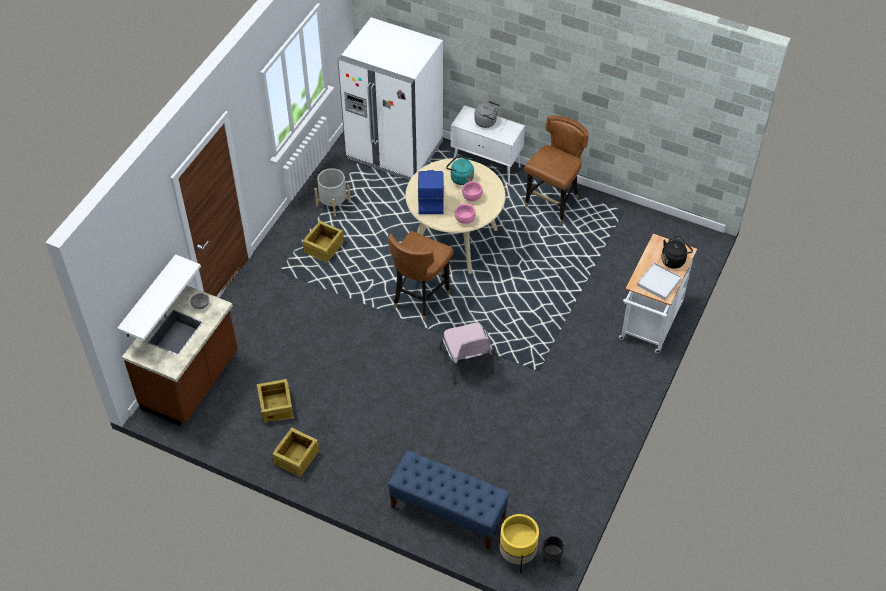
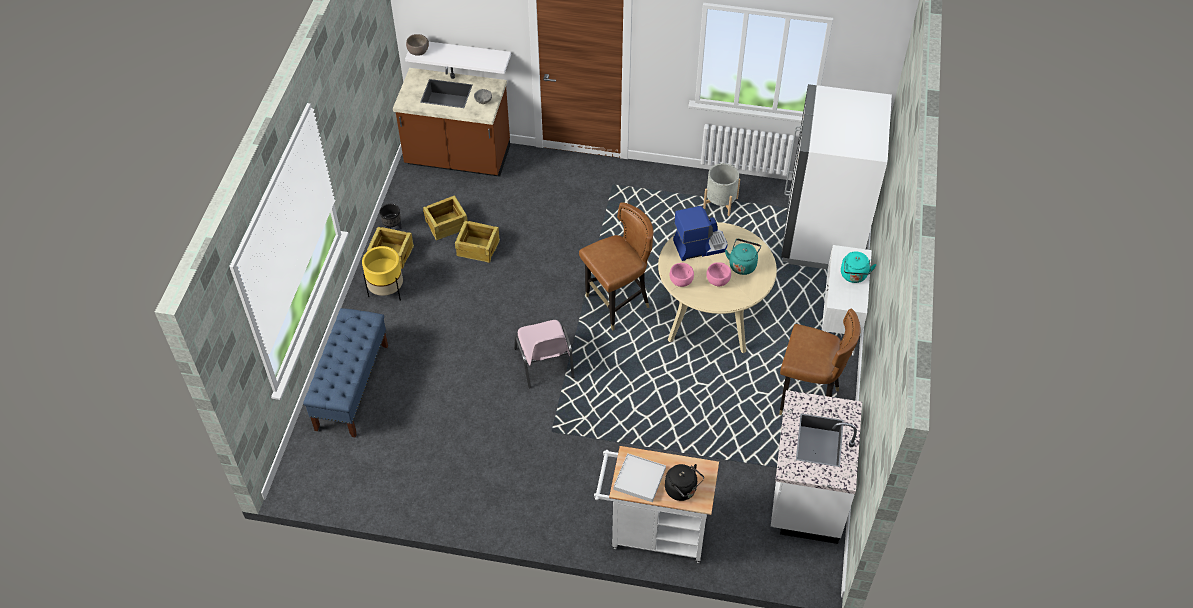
camera: 75 degrees right, 0 degrees up
(139, 326) = (418, 52): none -> brown bowl
(323, 247) = (657, 210): crate -> crate (478, 247)
(420, 298) = (617, 304): brown chair -> brown chair turned 135 degrees clockwise
(467, 362) = (544, 364): pink chair -> pink chair turned 75 degrees counterclockwise
(487, 122) = (854, 276): grey kettle -> turquoise kettle
(517, 555) = (312, 456): yellow planter -> yellow planter (386, 291)
(551, 559) = (311, 488): black planter -> black planter (392, 228)
(636, 228) = (805, 495): none -> white counter

